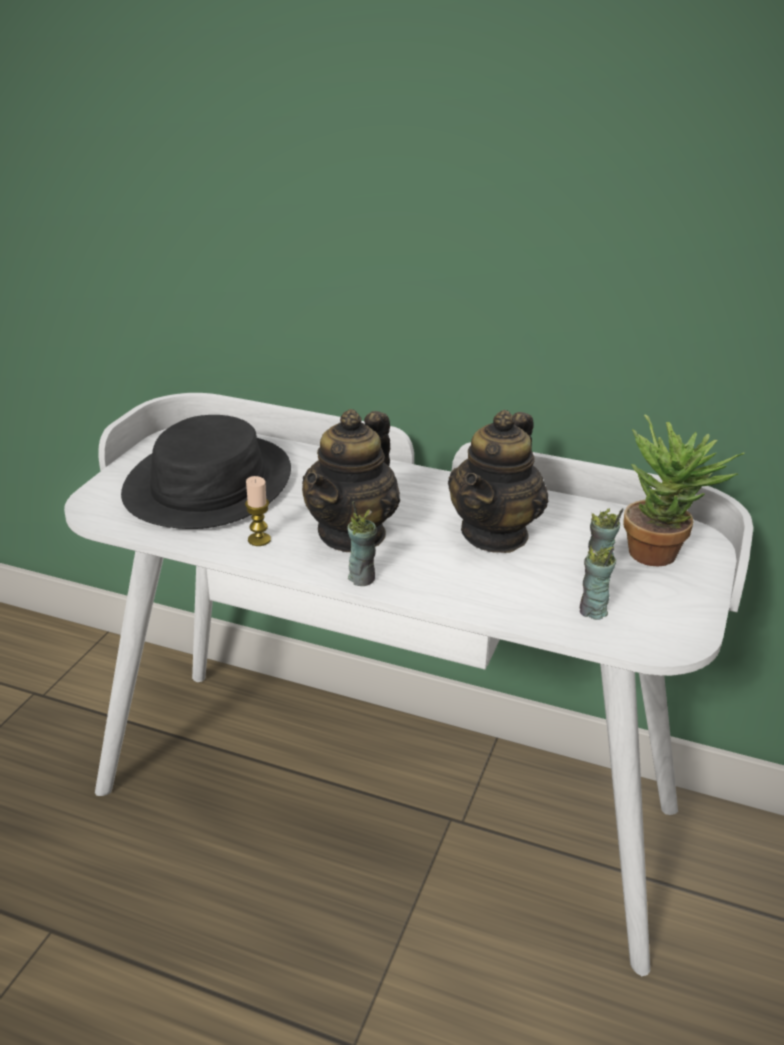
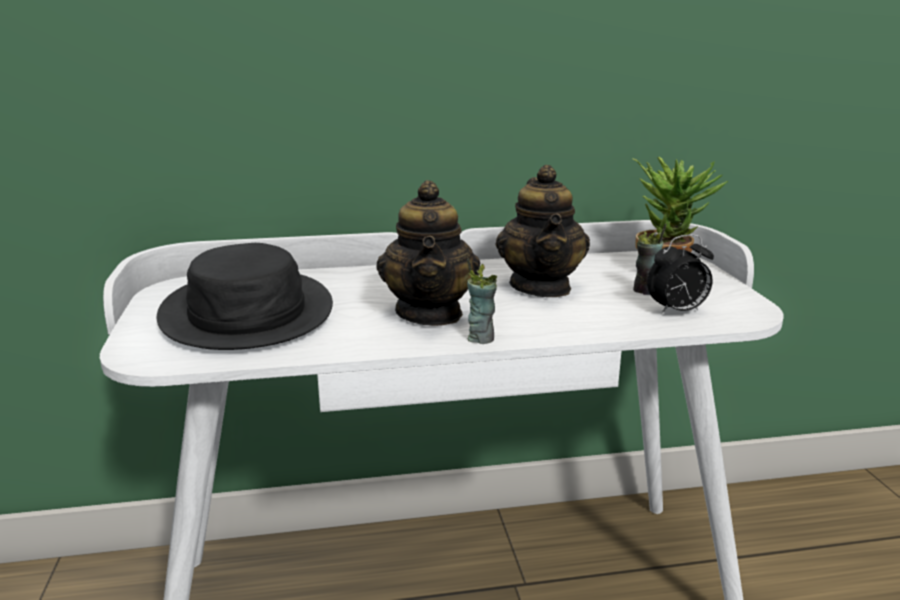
camera: 30 degrees left, 10 degrees down
(259, 540) = (352, 337): candle -> none
(592, 611) = (676, 312): cup -> alarm clock

